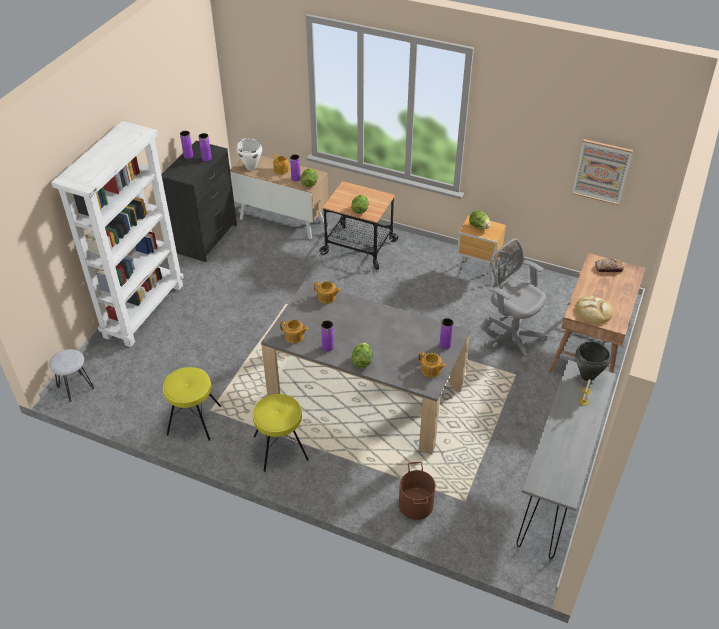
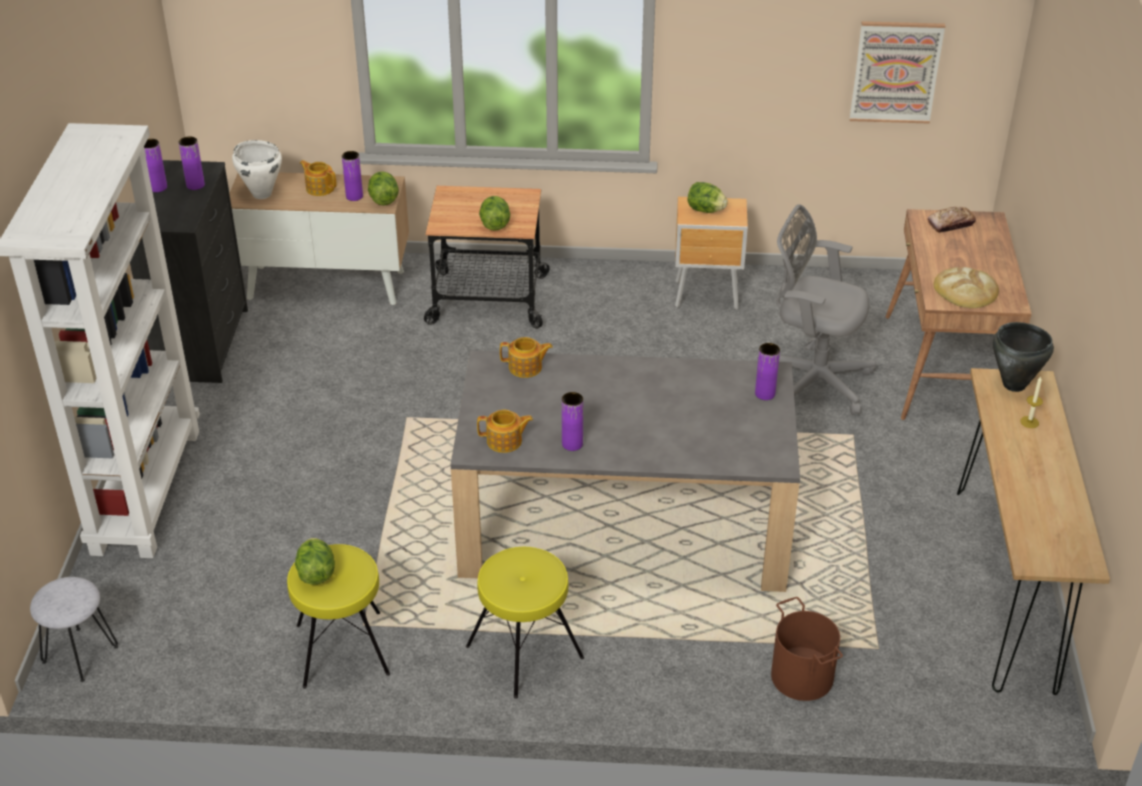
camera: 20 degrees left, 5 degrees down
(362, 361) = (644, 452): lettuce -> lettuce (316, 573)
(431, 370) = (765, 437): teapot -> none
(555, 487) = (1005, 587): grey console table -> brown console table

